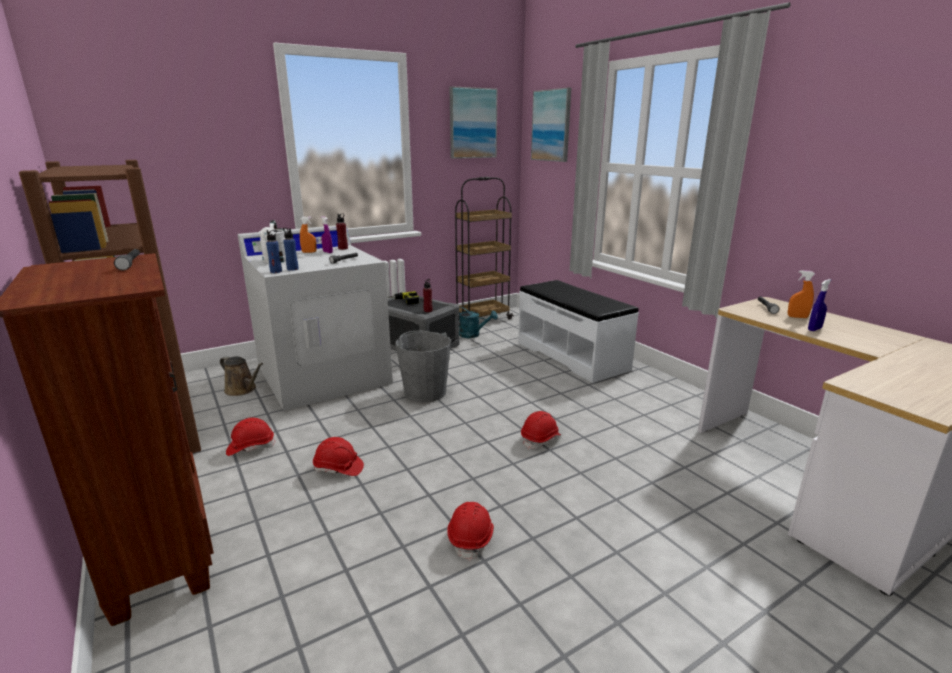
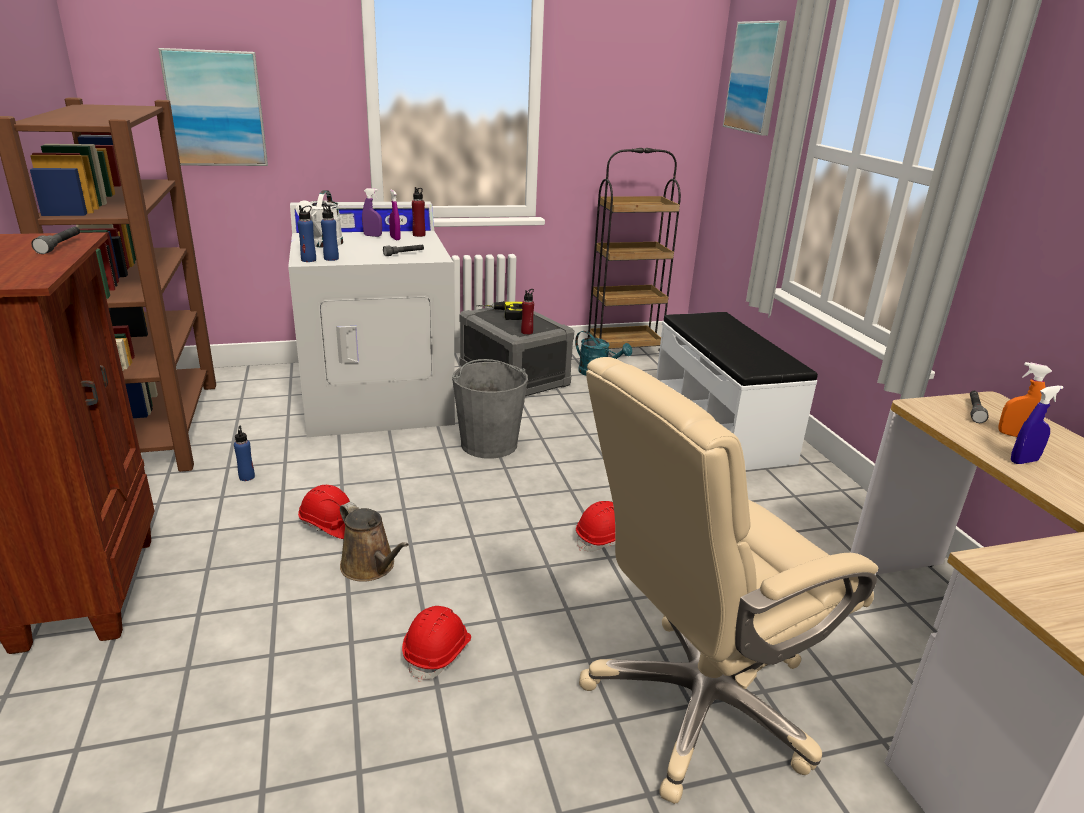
camera: 15 degrees right, 5 degrees up
(242, 390) = (274, 401): brown watering can -> brown watering can (371, 567)
(251, 447) = (247, 477): red hard hat -> blue bottle
(309, 252) = (372, 236): orange spray bottle -> purple spray bottle
(472, 123) = (640, 67): picture -> picture (216, 109)
(661, 527) = (700, 703): none -> beige office chair

